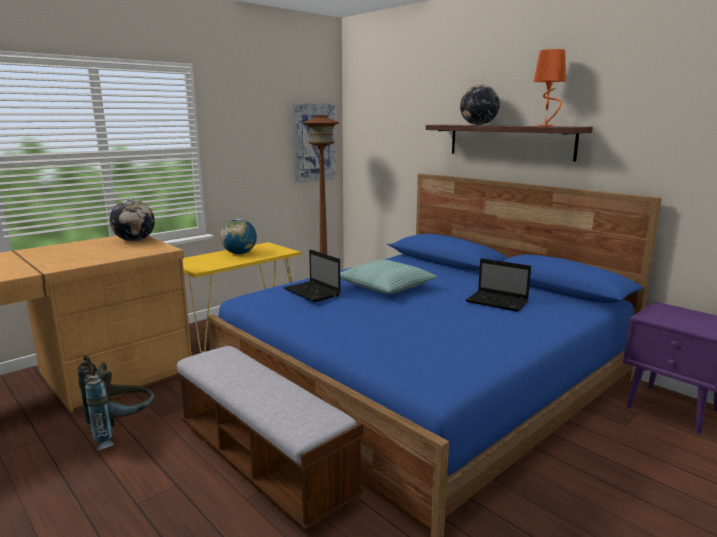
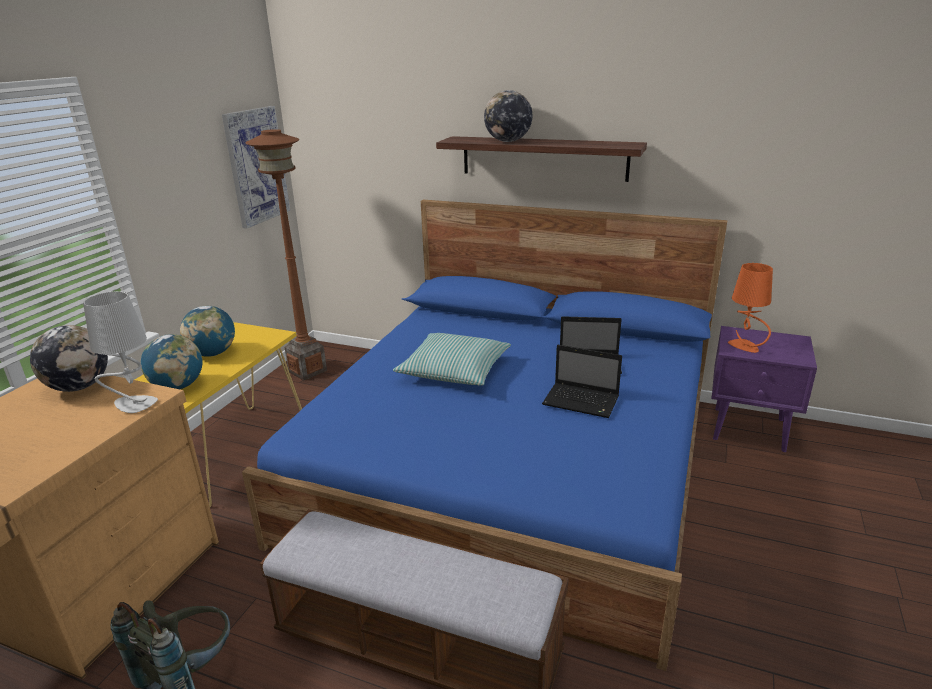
camera: 25 degrees left, 10 degrees up
(150, 251) = (134, 405): none -> grey table lamp
(204, 264) = (178, 386): none -> globe
(313, 292) = (383, 405): laptop -> laptop (582, 401)
(546, 126) = (599, 144): orange table lamp -> orange table lamp (744, 346)

